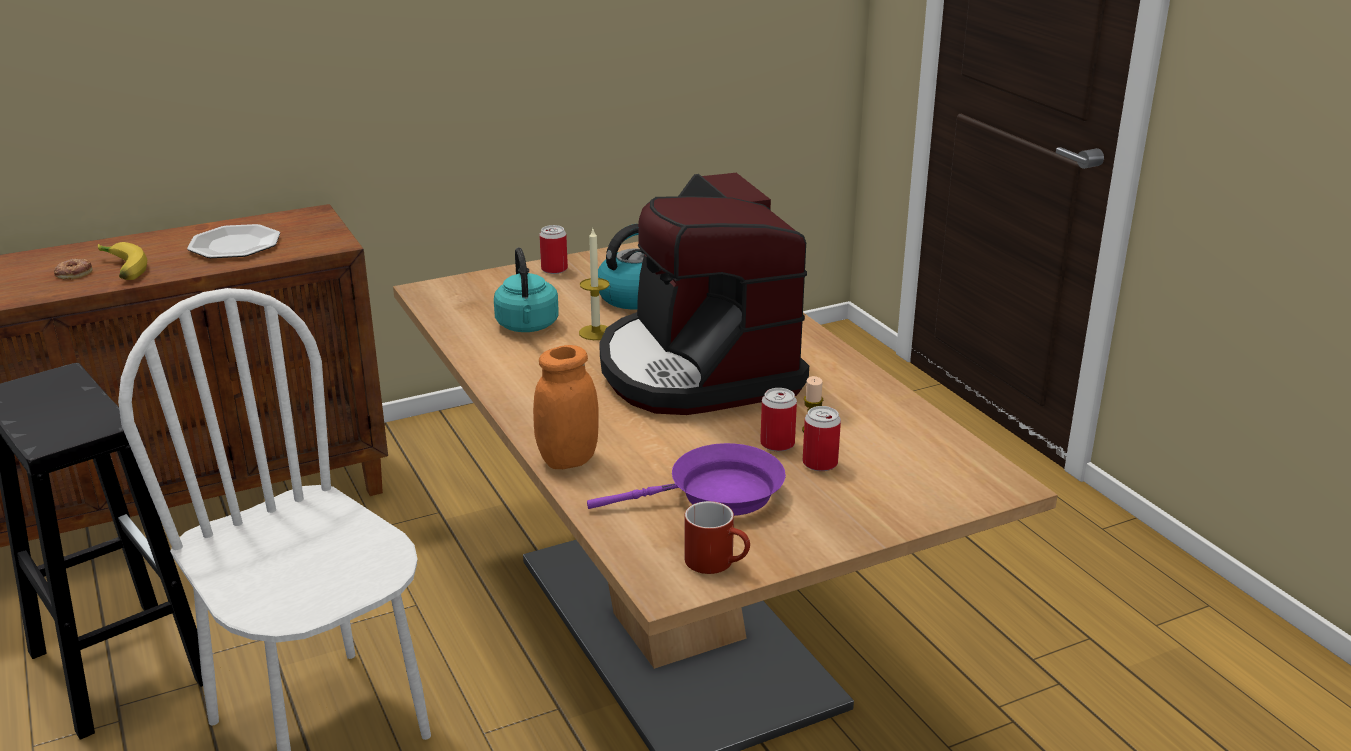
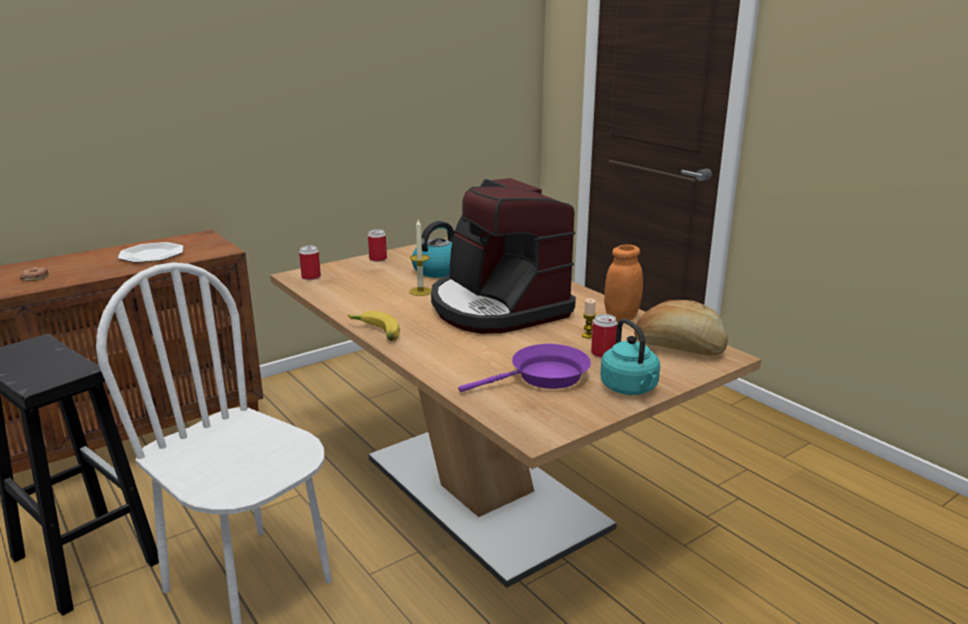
camera: 10 degrees left, 5 degrees down
(120, 270) = (70, 273): banana -> banana (375, 333)
(527, 326) = (372, 291): turquoise kettle -> turquoise kettle (630, 389)
(568, 460) = (432, 365): orange jar -> orange jar (621, 317)
(718, 562) = (563, 416): red mug -> none
(777, 444) = (569, 345): can -> can (311, 277)
(939, 464) = (679, 348): none -> bread

